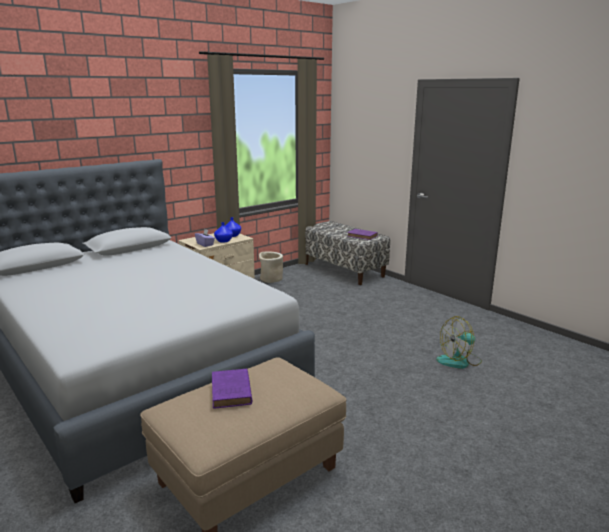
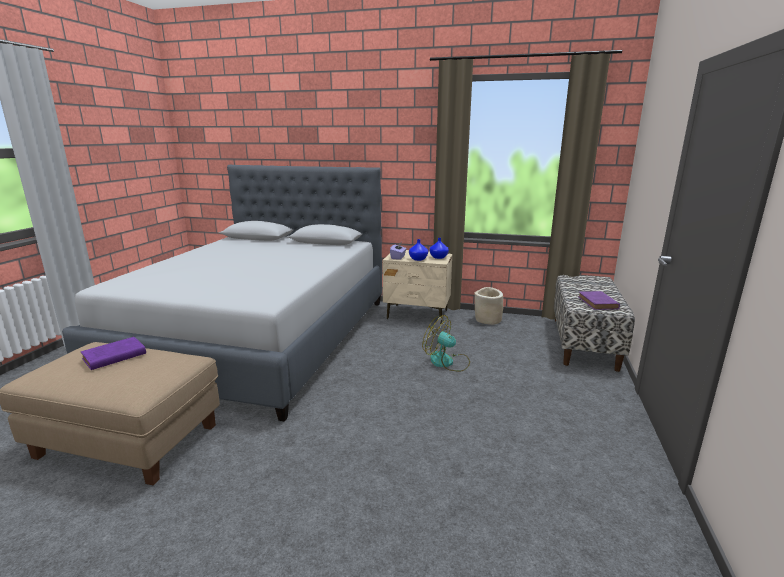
camera: 55 degrees right, 0 degrees up
(459, 361) = (463, 510): fan -> fan (447, 362)

